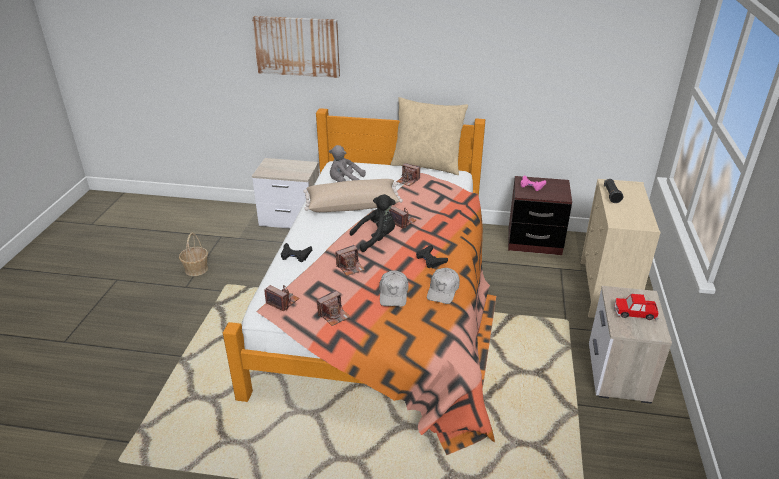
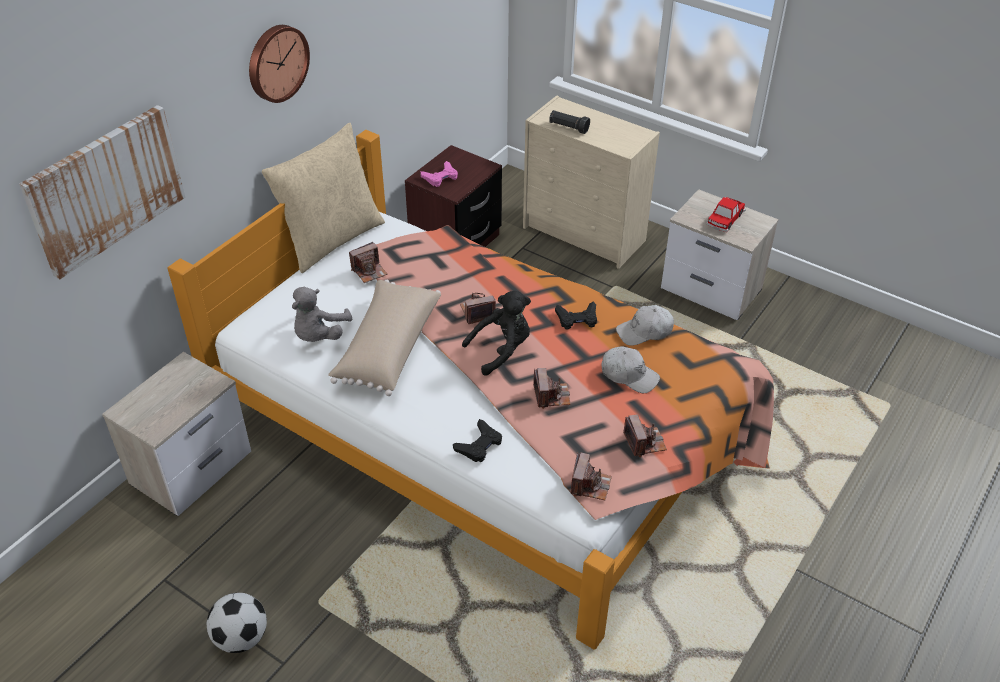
camera: 65 degrees left, 10 degrees up
(196, 269) = (241, 638): basket -> football
(283, 301) = (590, 485): camera -> camera turned 135 degrees clockwise
(376, 239) = (501, 350): black plush toy -> black plush toy turned 60 degrees clockwise
(425, 39) = (276, 62): none -> wall clock
(443, 290) = (645, 331): white cap -> white cap turned 120 degrees clockwise

